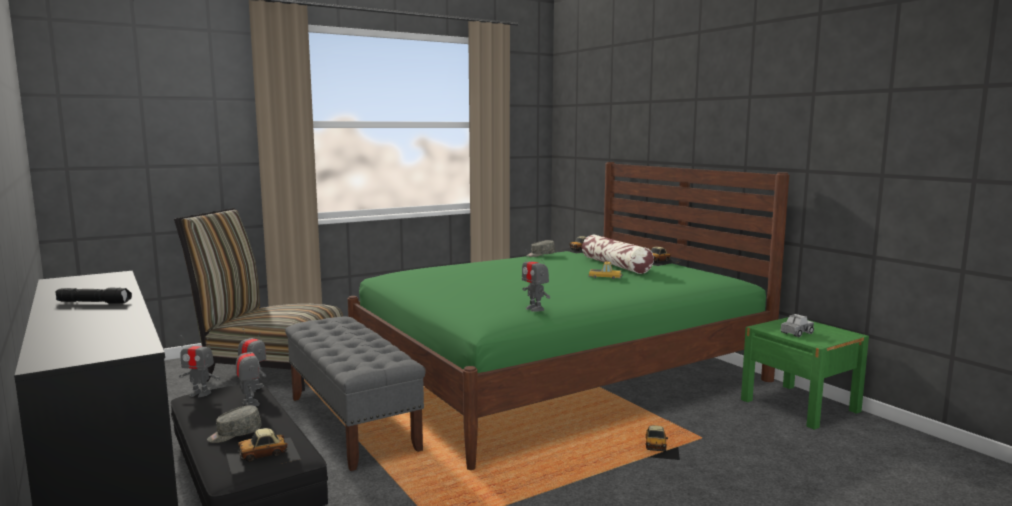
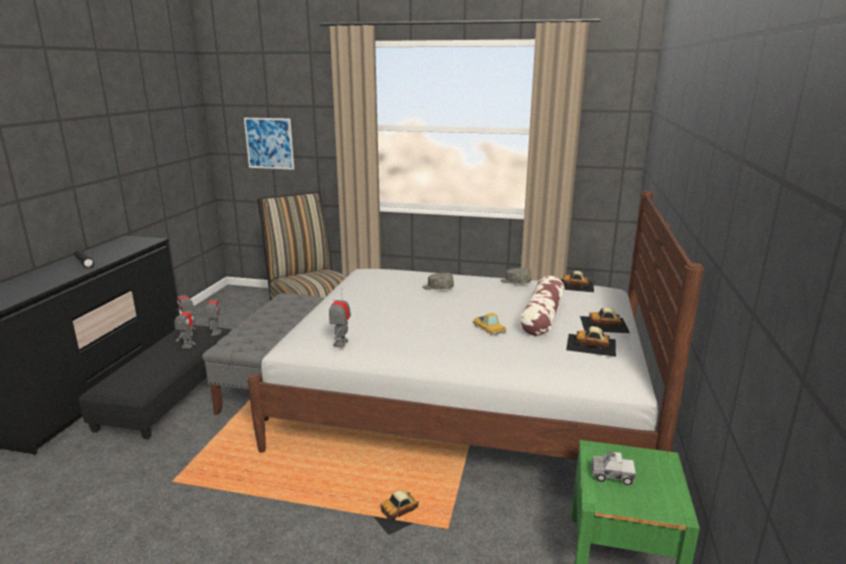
camera: 45 degrees right, 10 degrees up
(144, 149) = (269, 143): none -> picture
(234, 434) = (143, 363): grey cap -> grey cap (437, 288)
(263, 454) = (125, 384): toy car -> toy car (591, 344)
(557, 375) = (465, 402): green bed -> white bed

